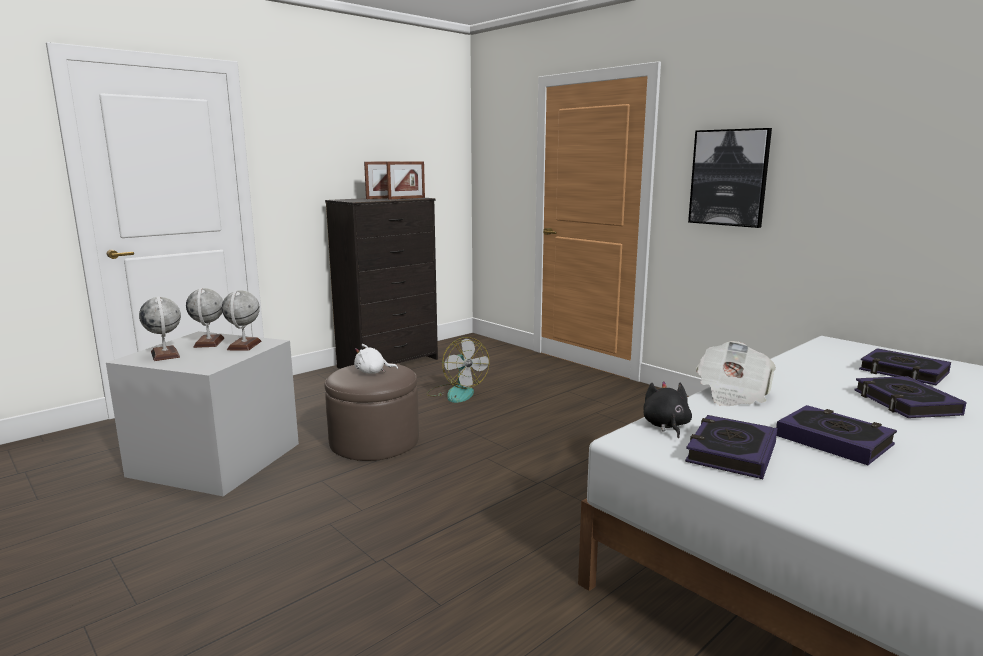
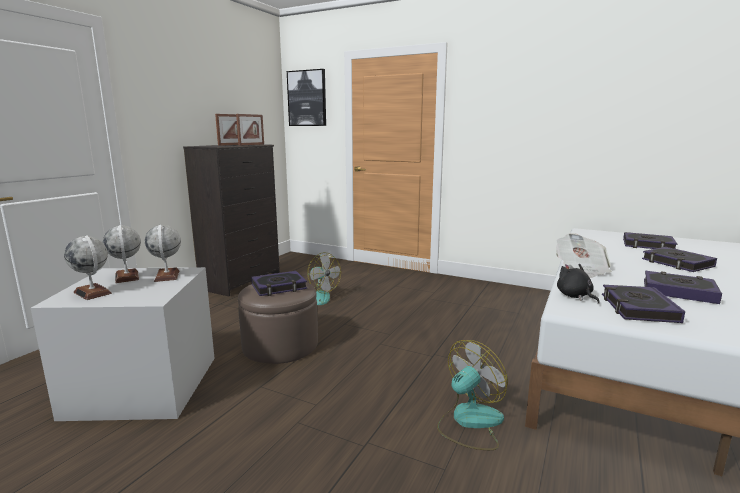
camera: 20 degrees left, 0 degrees up
(372, 372) = (279, 287): white plush toy -> book
(514, 564) = (469, 422): none -> fan
(729, 177) = (503, 125): picture -> picture (307, 98)

